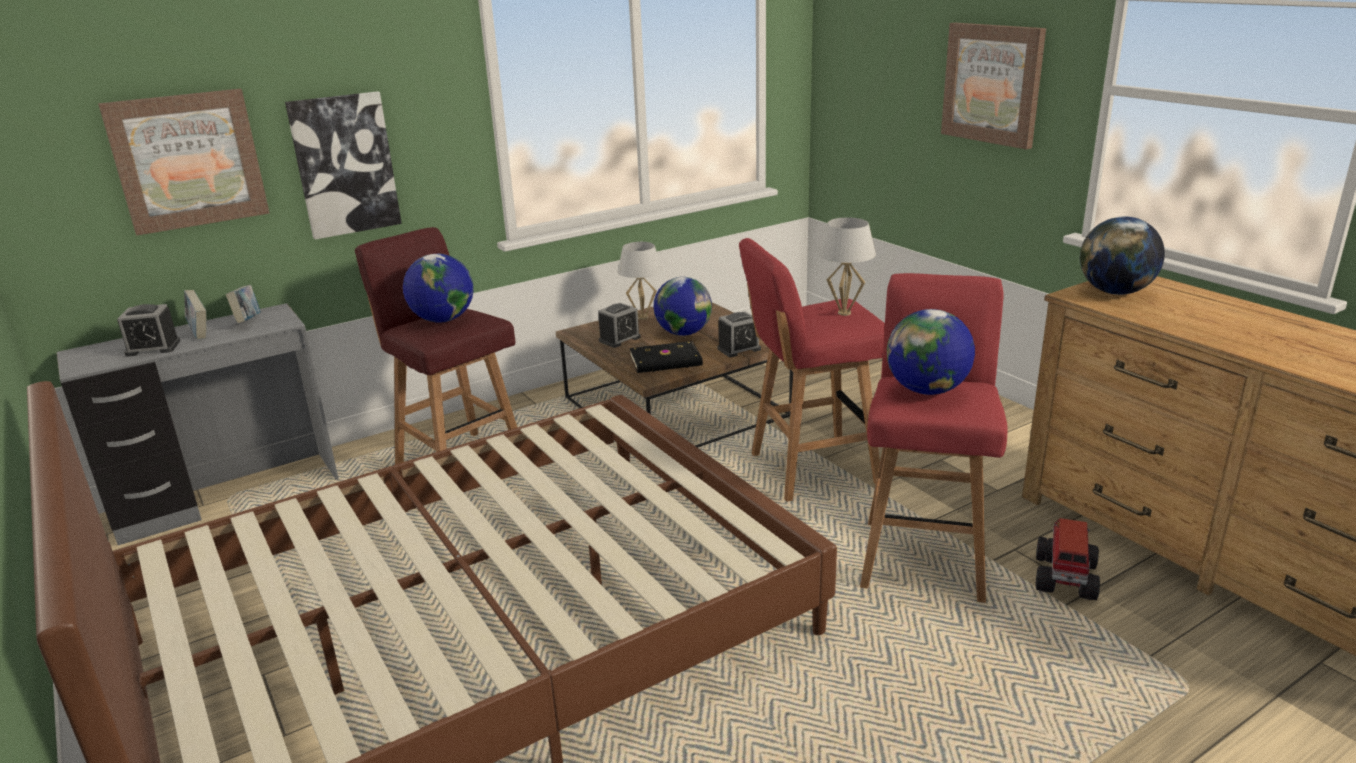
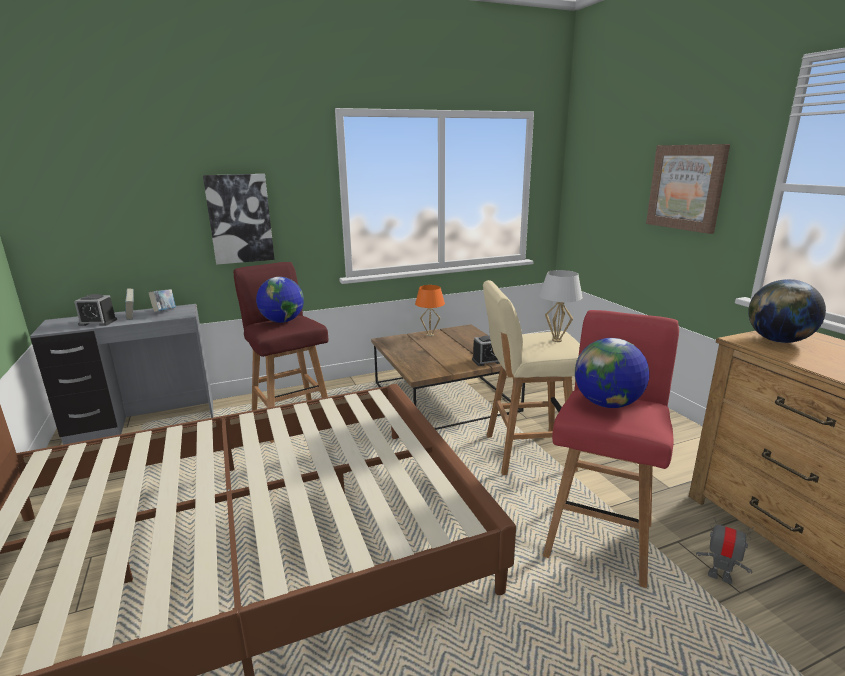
camera: 10 degrees right, 5 degrees down
(188, 160) = (137, 207): picture -> none
(619, 339) = (409, 347): alarm clock -> none
(642, 317) = (430, 335): white table lamp -> orange table lamp
(666, 361) = (434, 364): black book -> none
(683, 333) = (453, 347): globe -> none
(810, 469) = (526, 452): red stool -> beige stool
(1064, 578) = (720, 576): toy truck -> toy robot

